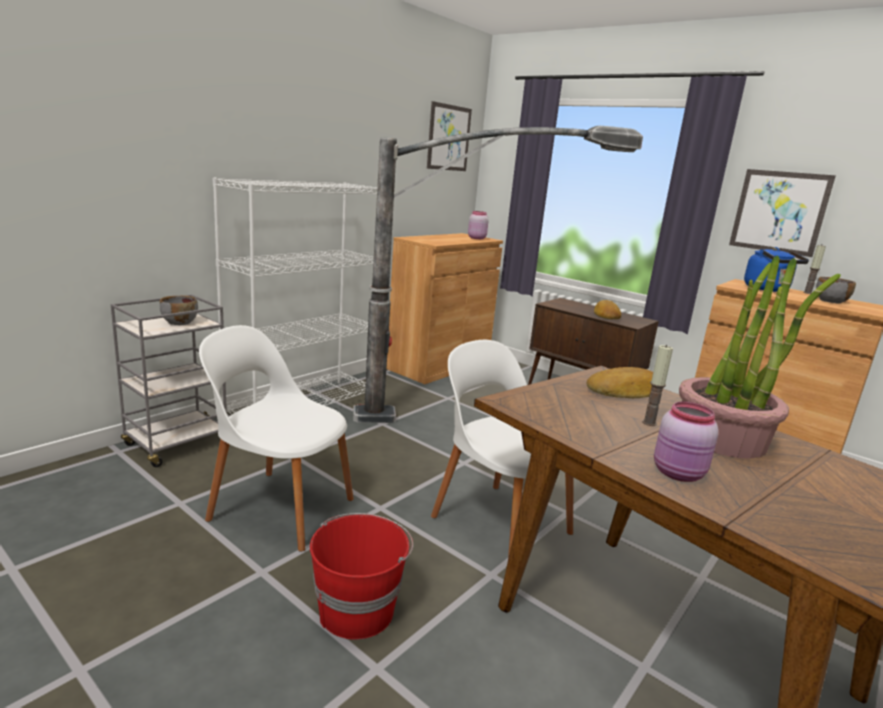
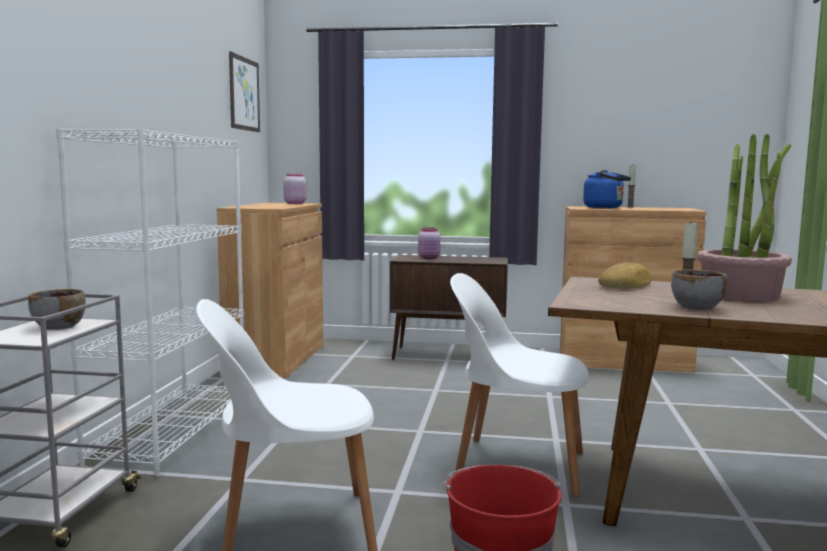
camera: 30 degrees left, 10 degrees down
(474, 418) = (377, 393): floor lamp -> none
(606, 314) = (462, 259): bread -> none
(679, 474) = (769, 313): pink jar -> pink jar (429, 258)
(779, 212) = (588, 142): picture -> none
(830, 301) = (656, 208): grey bowl -> grey bowl (696, 307)

